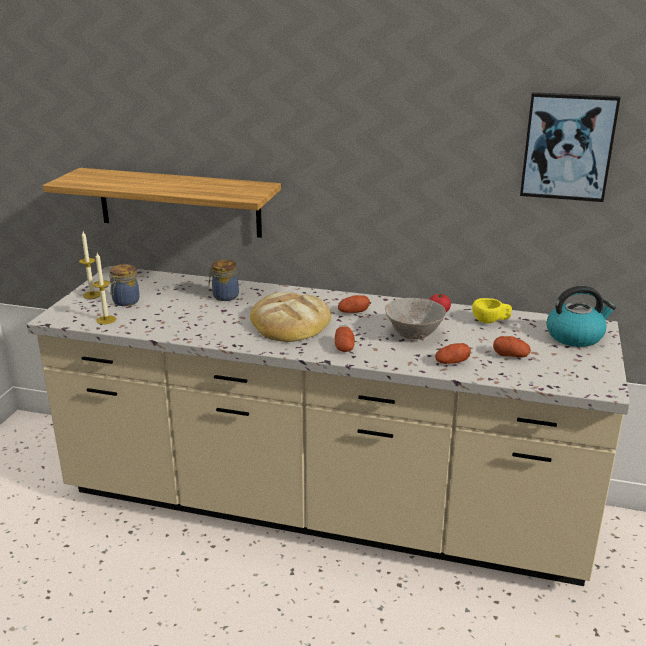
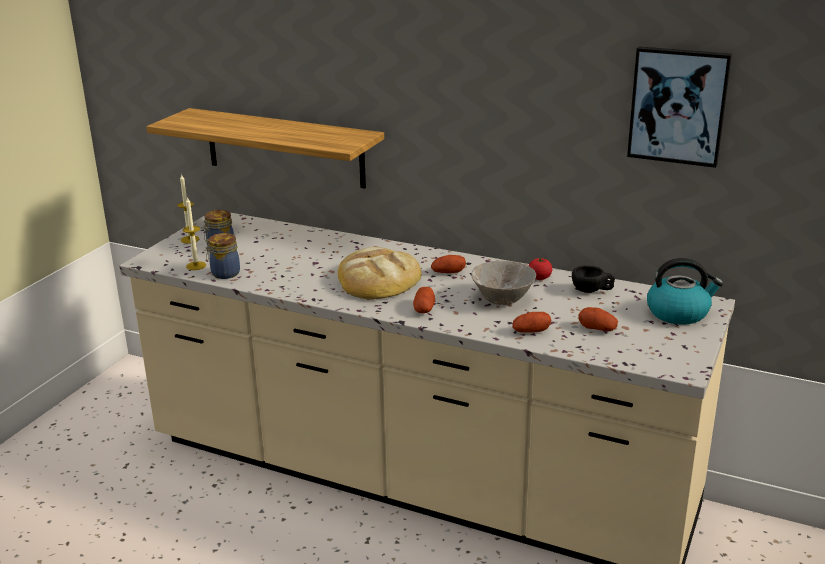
camera: 10 degrees right, 0 degrees up
(224, 296) = (321, 248): jar -> jar (224, 273)
(490, 321) = (592, 291): yellow cup -> black cup

